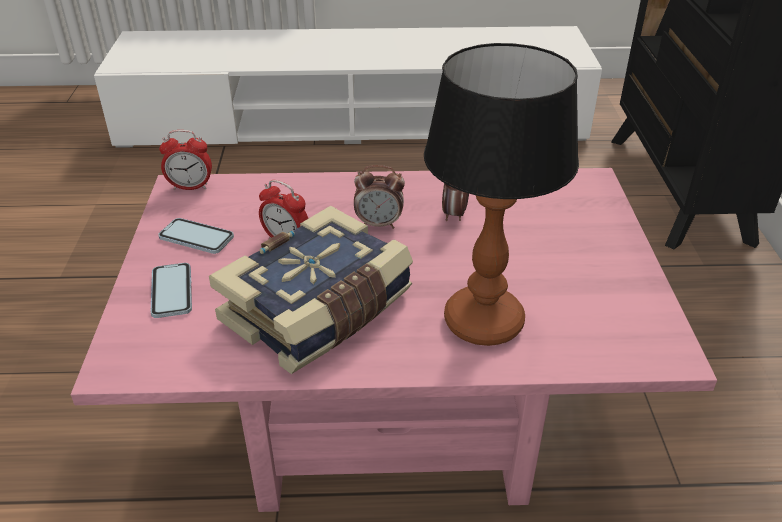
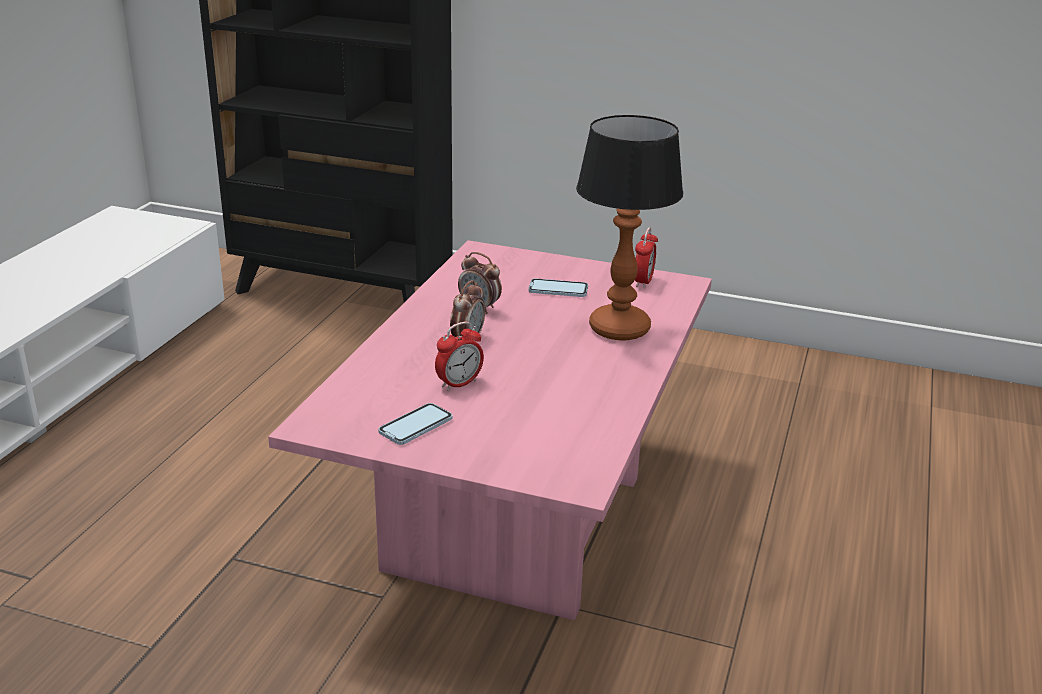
camera: 70 degrees left, 10 degrees down
(172, 292) = (493, 447): phone -> phone (558, 290)
(190, 187) = (316, 419): alarm clock -> alarm clock (643, 282)
(319, 311) = (567, 385): book -> none

